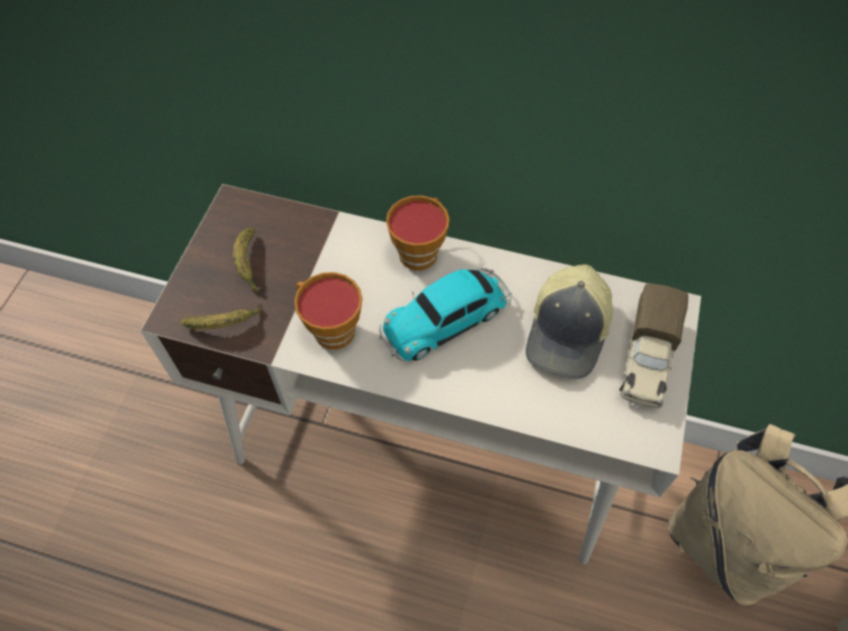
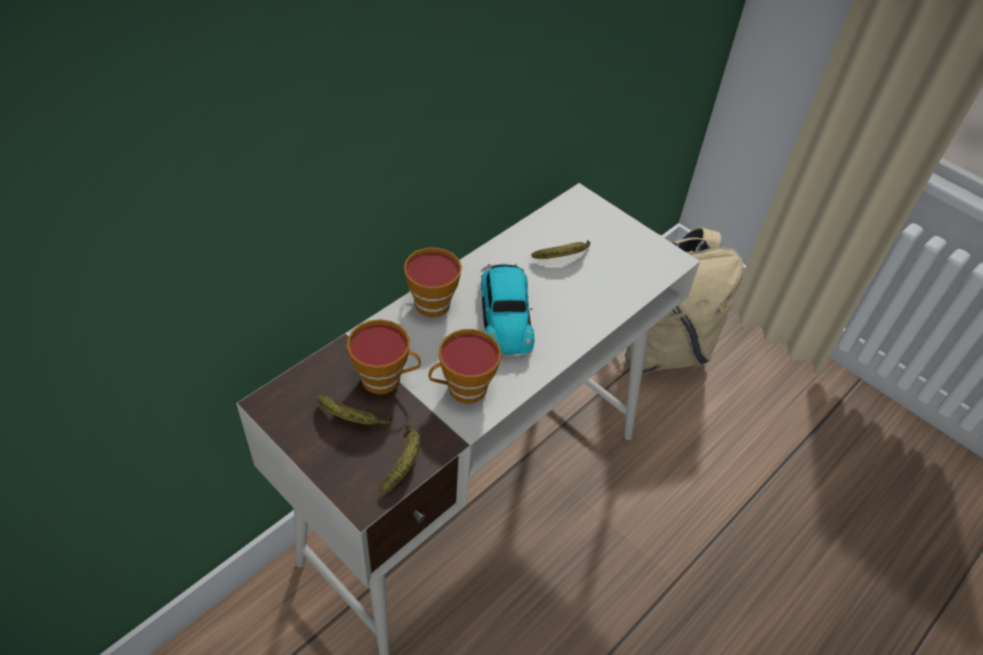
camera: 65 degrees left, 10 degrees down
(306, 266) = (386, 379): none -> cup
(568, 332) = (563, 257): cap -> banana
(646, 359) = (610, 231): toy truck -> none

